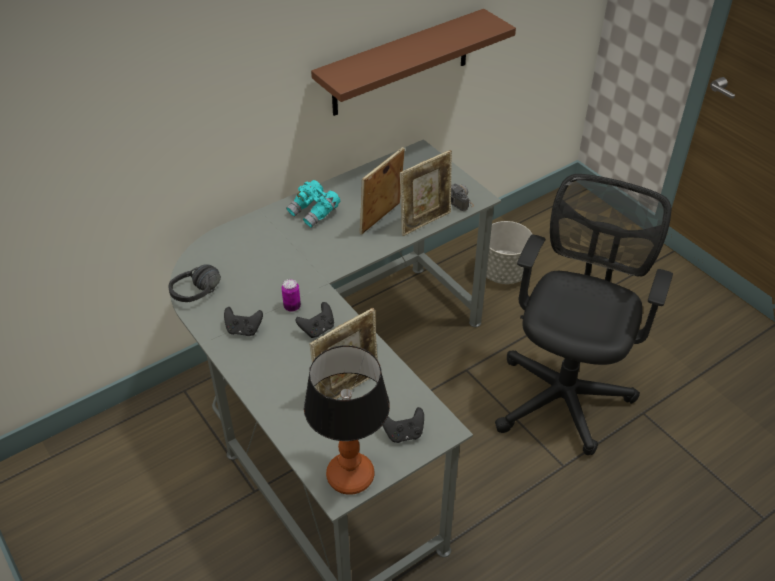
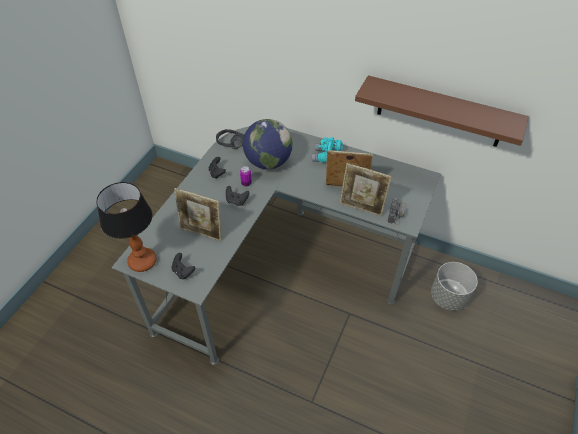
camera: 60 degrees right, 5 degrees up
(271, 269) = (268, 162): none -> globe
(565, 393) = (371, 378): black office chair -> none

